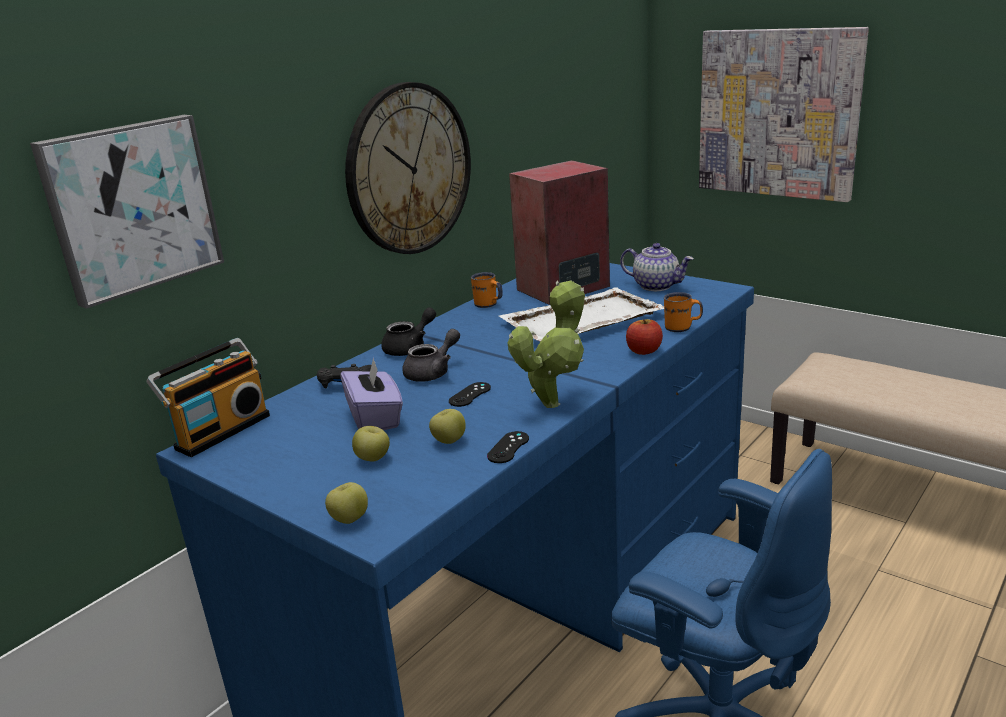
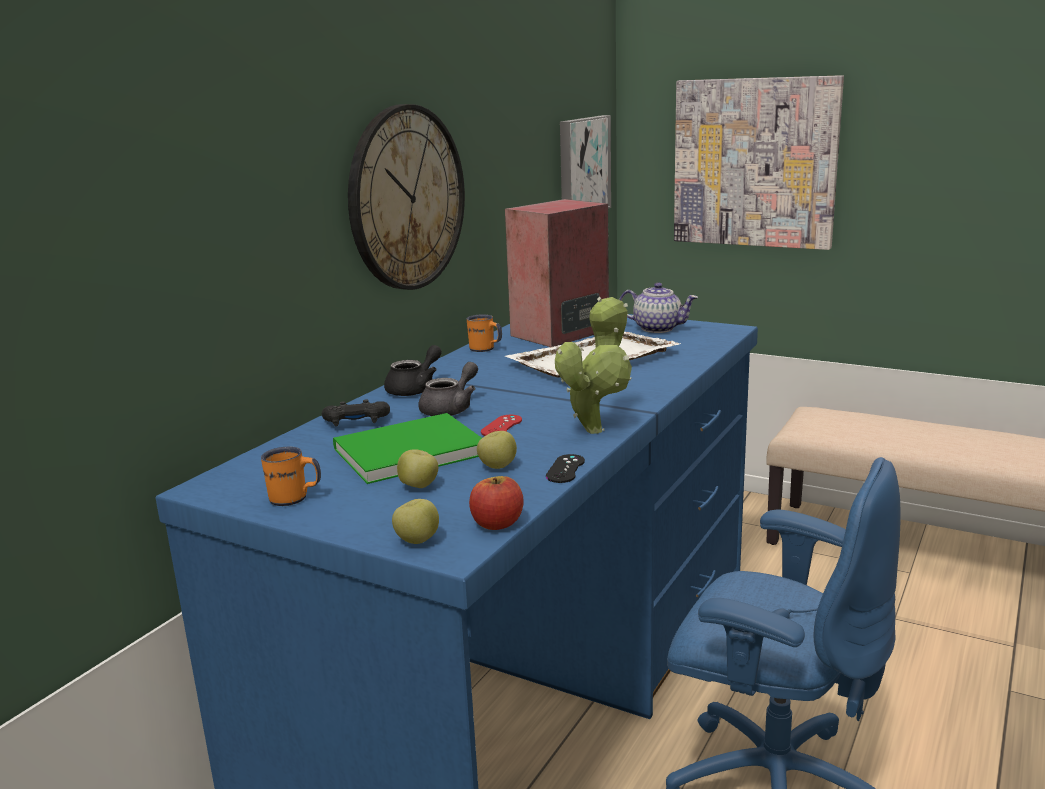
camera: 10 degrees left, 5 degrees down
(132, 207) = (141, 209): picture -> picture (582, 166)
(220, 431) = (226, 471): radio -> none
(375, 418) = (404, 451): purple tissue box -> green book
(470, 395) = (501, 426): black game controller -> red game controller
(644, 351) = (670, 382): apple -> apple (497, 523)
(682, 328) = (701, 362): orange mug -> orange mug (295, 499)

